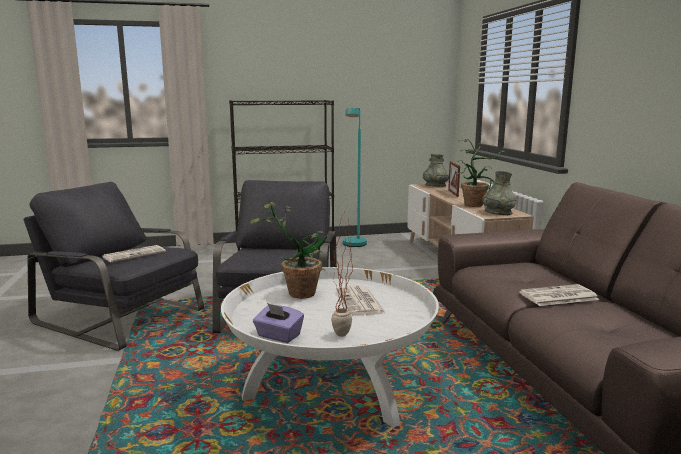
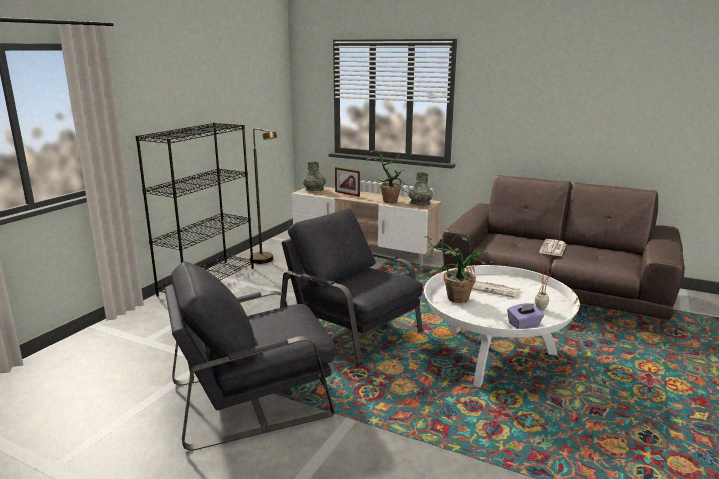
camera: 50 degrees left, 5 degrees up
(135, 254) = (282, 325): newspaper -> none
(354, 245) = (265, 261): turquoise floor lamp -> brown floor lamp

